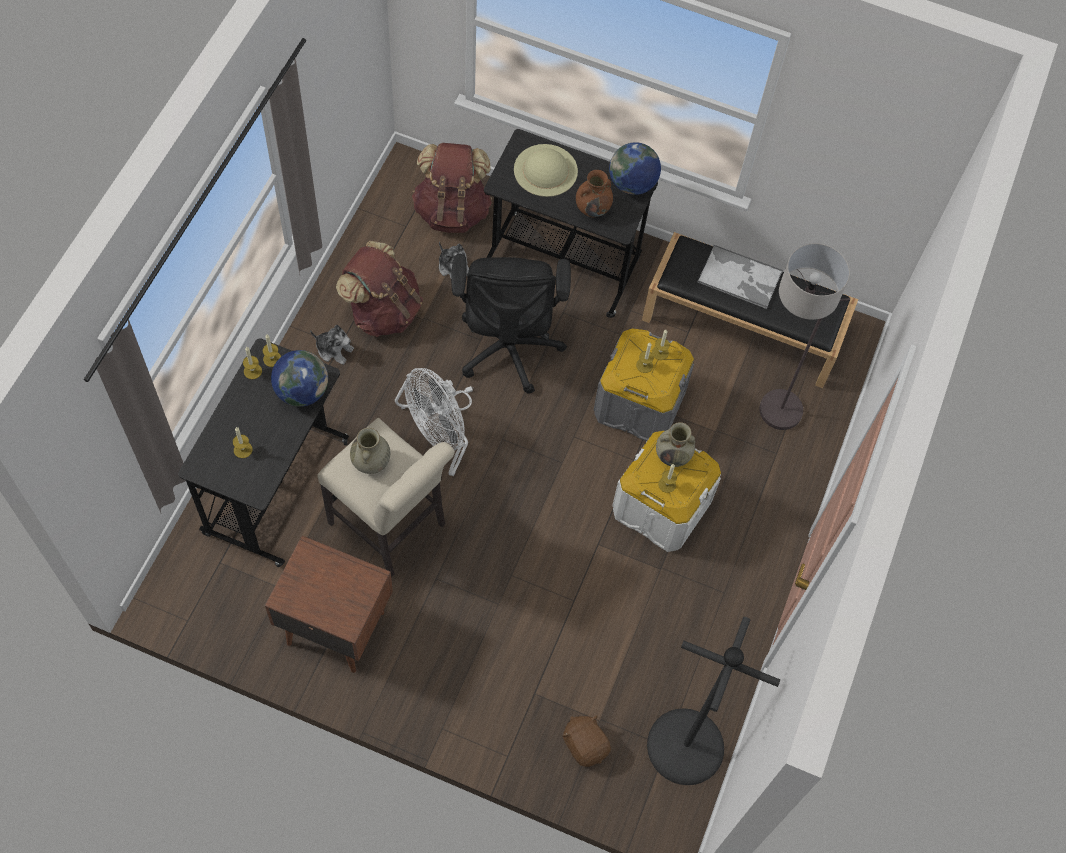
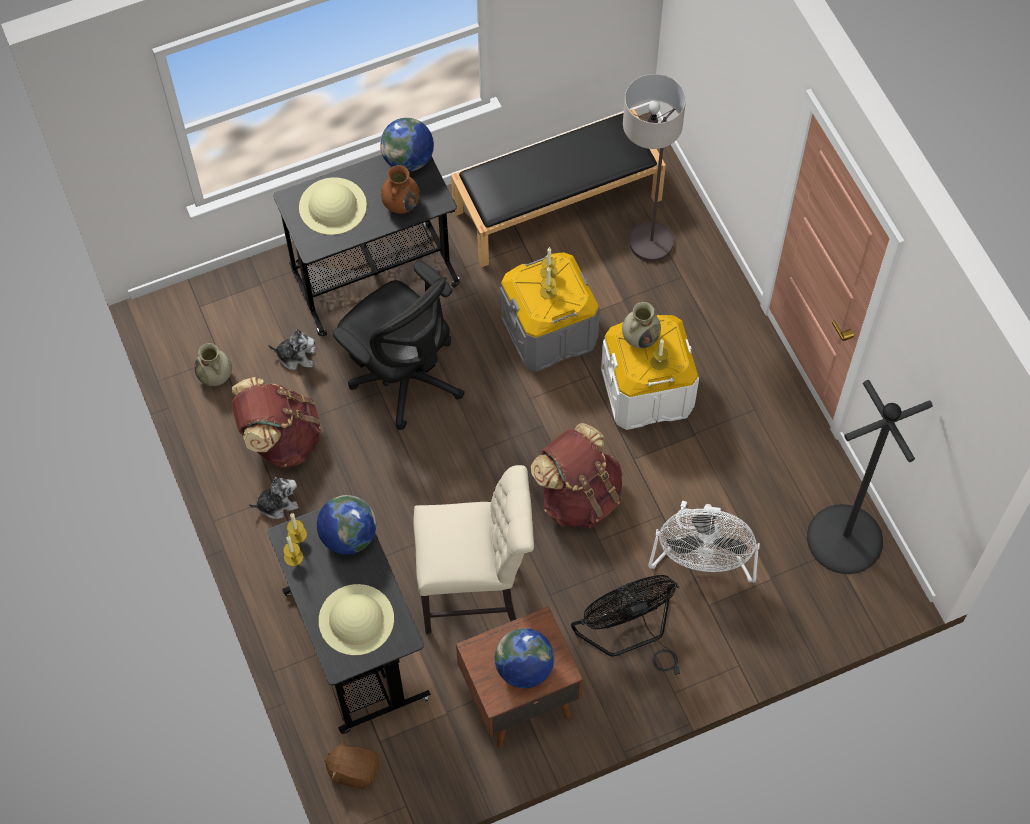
camera: 40 degrees left, 0 degrees up
(243, 449) = (356, 619): candle -> beige hat
(325, 596) = (524, 668): none -> globe
(371, 462) = (452, 541): beige vase -> beige vase (216, 376)
(441, 428) = (427, 485): white fan -> white fan (699, 554)
(452, 210) = (243, 313): brown backpack -> brown backpack (579, 496)
(462, 660) = (634, 633): none -> black fan
(585, 744) = (780, 604): brown plush toy -> brown plush toy (353, 770)
(740, 277) = (538, 165): tray -> none

